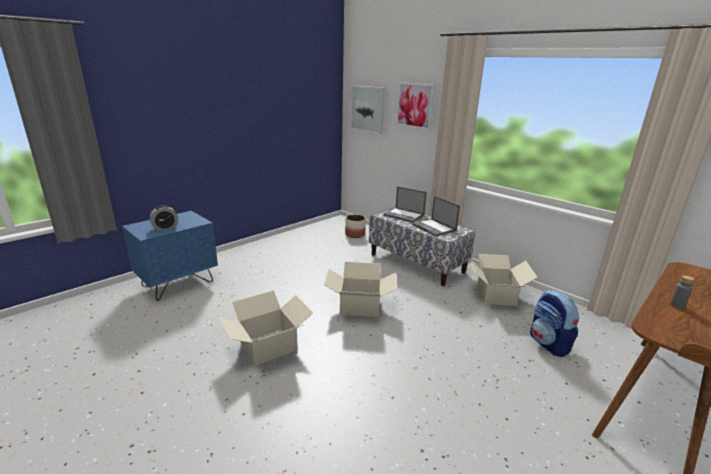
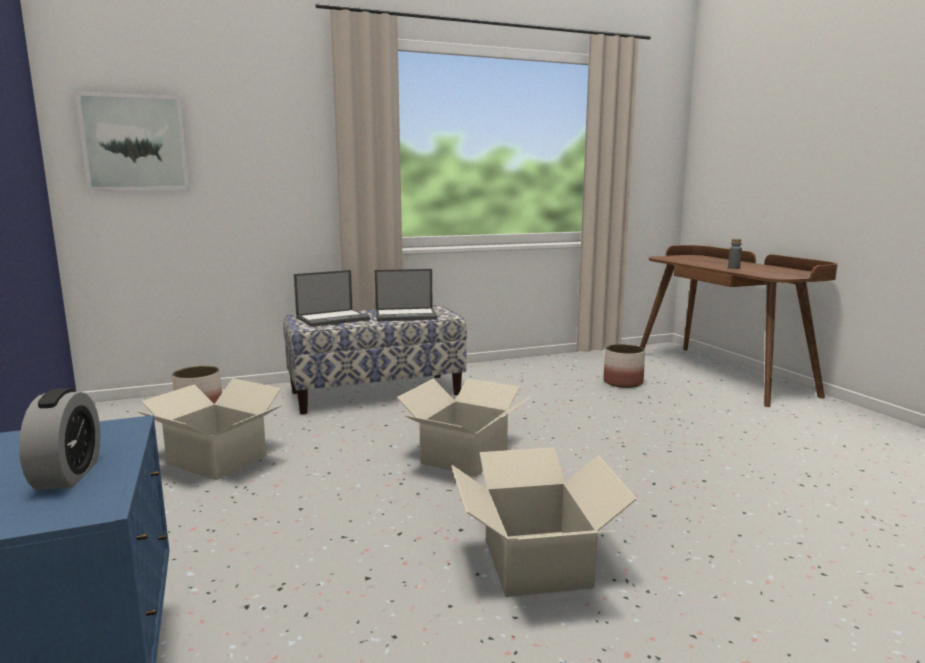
camera: 65 degrees left, 10 degrees down
(414, 105) = (264, 129): picture -> none
(496, 295) = (509, 376): cardboard box -> cardboard box (218, 459)
(549, 344) = (623, 382): backpack -> planter

